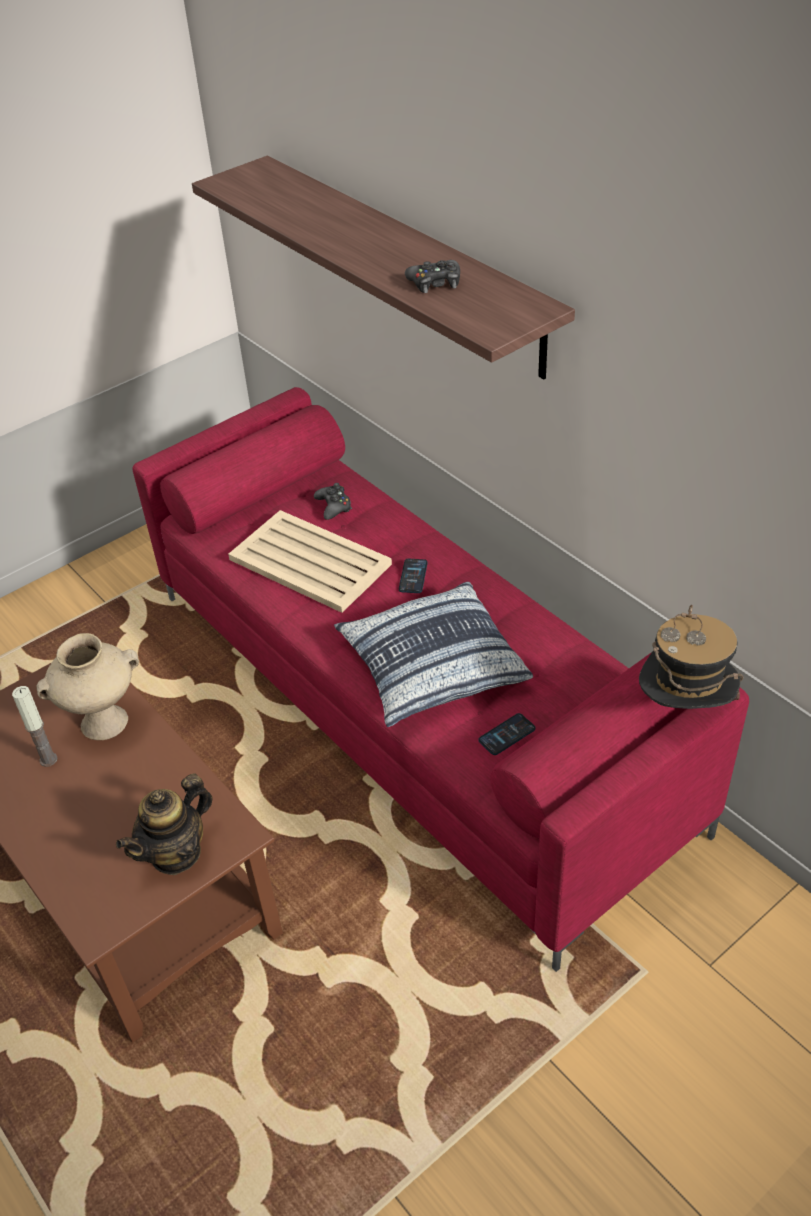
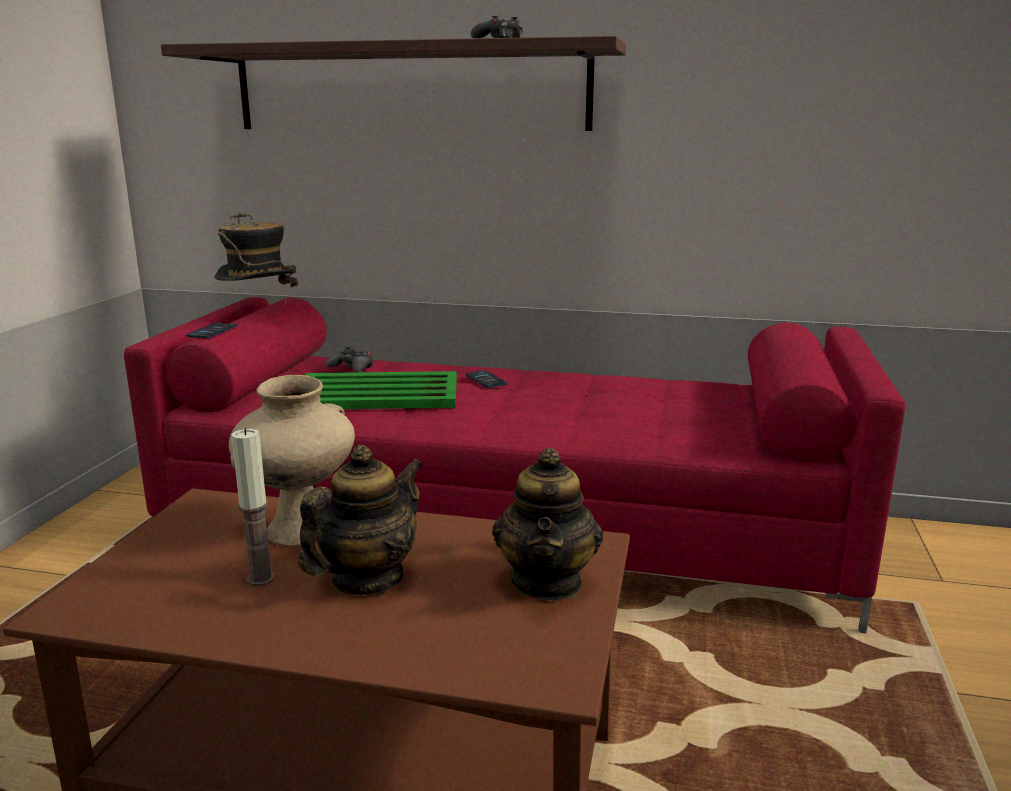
camera: 40 degrees left, 25 degrees down
(94, 791) = (367, 578): none -> teapot
(311, 563) = (379, 393): beige tray -> green tray
(431, 666) = (582, 412): pillow -> none
(507, 735) = (707, 422): phone -> phone (212, 331)
(683, 712) = (839, 339): hat -> hat (259, 312)

